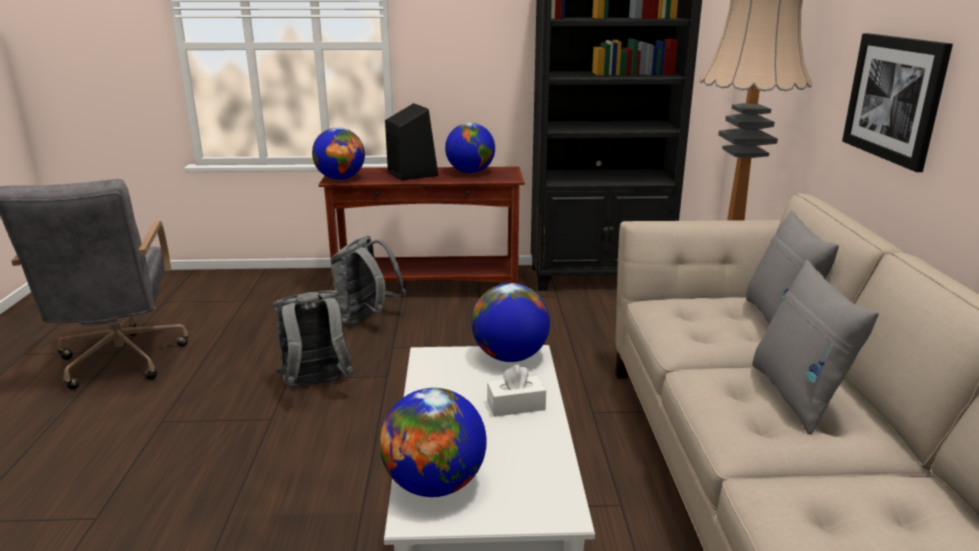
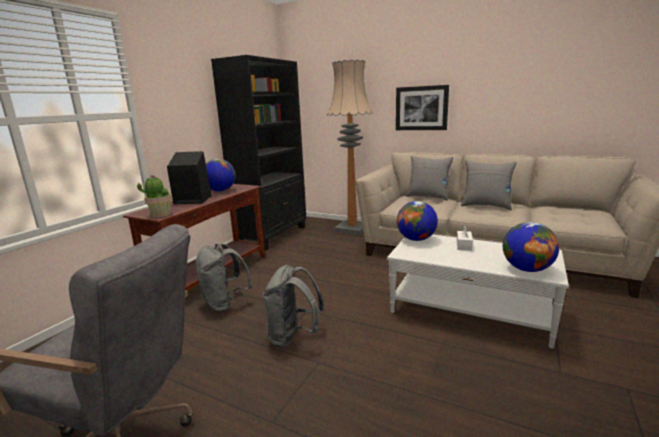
camera: 60 degrees left, 5 degrees down
(340, 179) = (160, 214): globe -> potted plant

